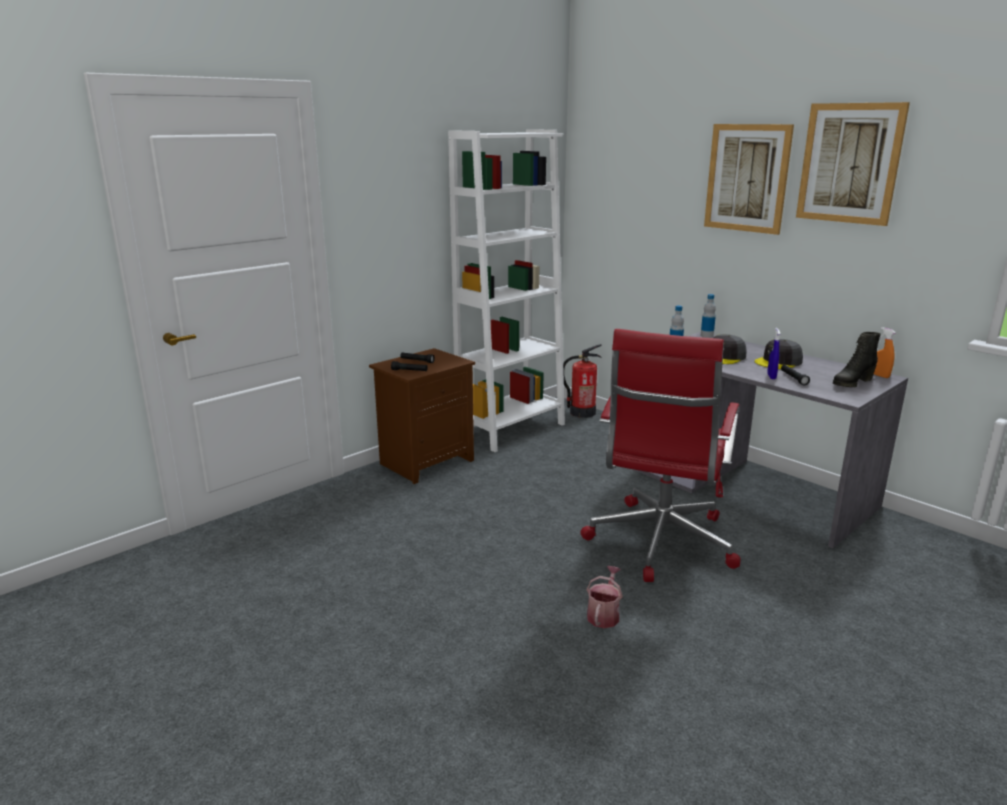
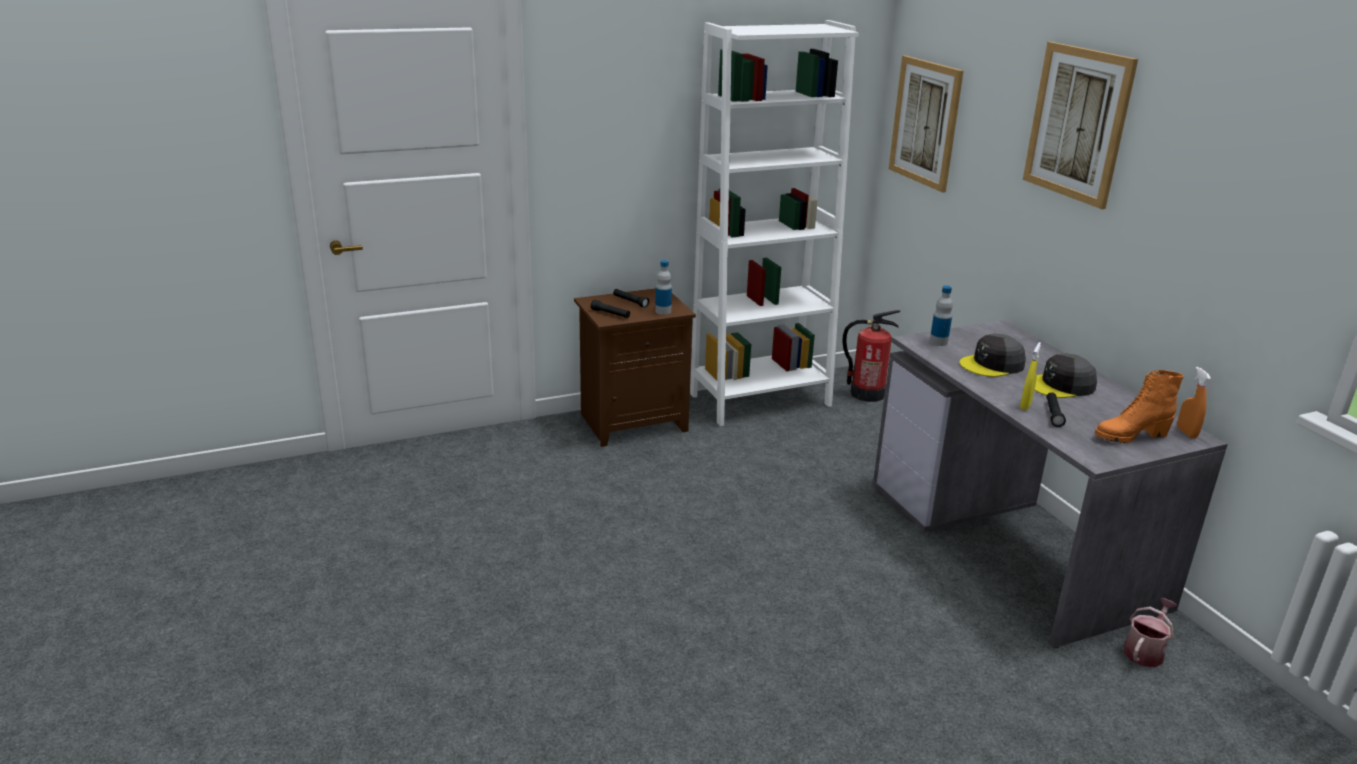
camera: 20 degrees right, 5 degrees up
(604, 614) = (700, 652): watering can -> watering can (1145, 651)
(659, 543) = (831, 585): red office chair -> none
(707, 336) = (1005, 328): bottle -> bottle (663, 311)
(771, 376) = (1025, 405): blue spray bottle -> yellow spray bottle
(849, 163) = (1195, 127): picture -> picture (925, 122)
(852, 383) = (1130, 436): black boot -> orange boot

